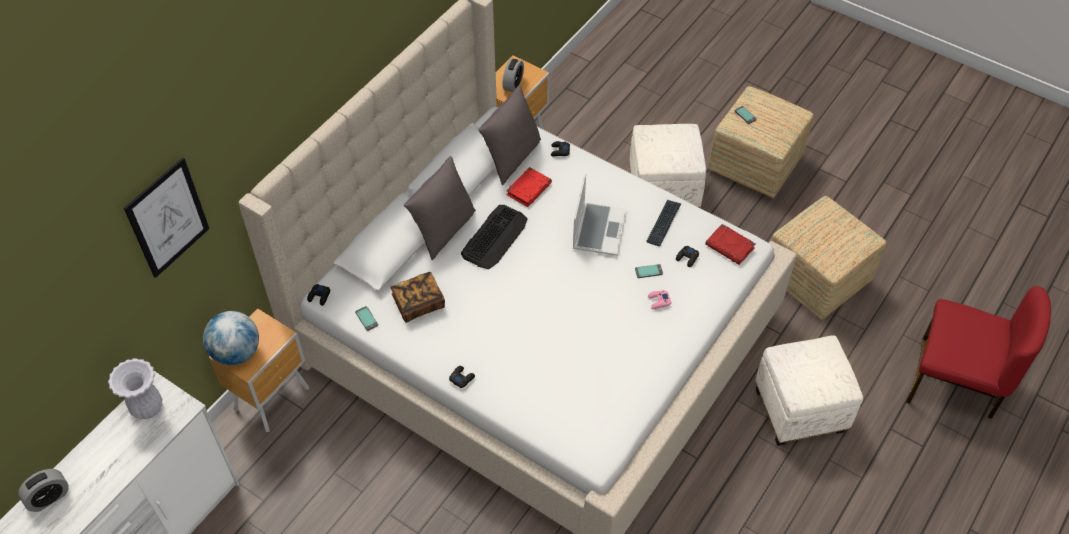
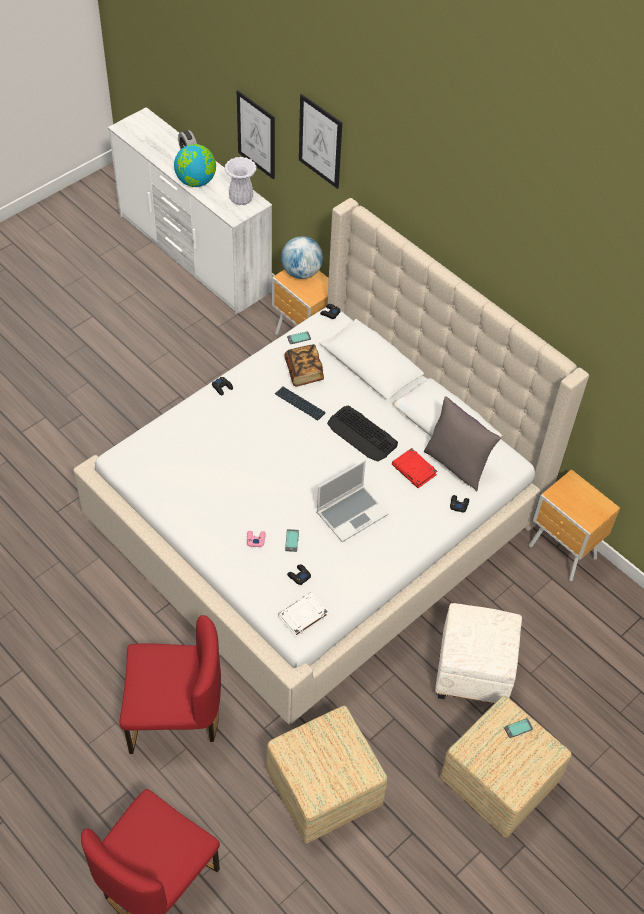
camera: 100 degrees right, 0 degrees up
(90, 346) = (256, 135): none -> picture
(112, 472) = (196, 182): none -> globe
(443, 231) = (378, 400): grey pillow -> none
(513, 84) = (574, 499): alarm clock -> none
(598, 229) = (352, 513): laptop -> laptop turned 60 degrees counterclockwise
(663, 223) = (346, 568): keyboard -> keyboard (299, 404)
(730, 247) = (302, 616): red book -> white book
(800, 409) = (174, 716): white ottoman -> red chair

